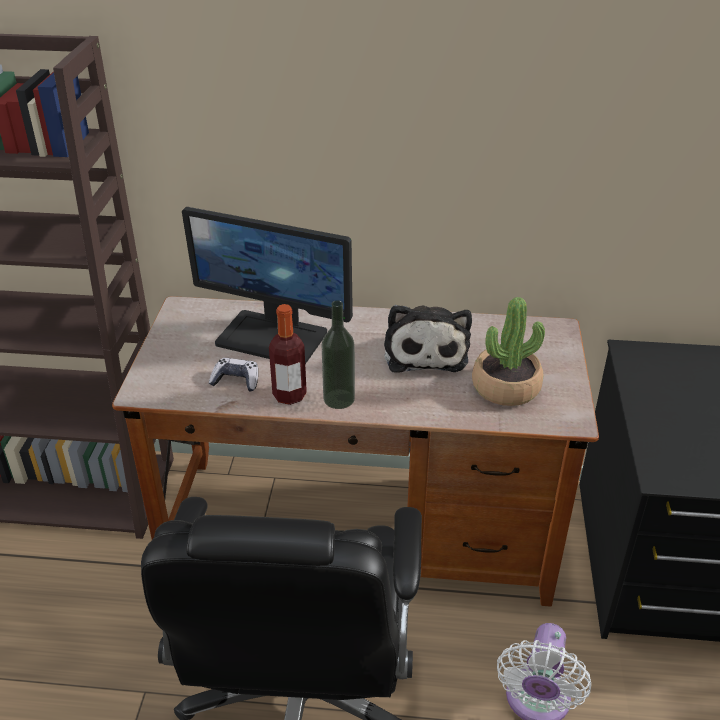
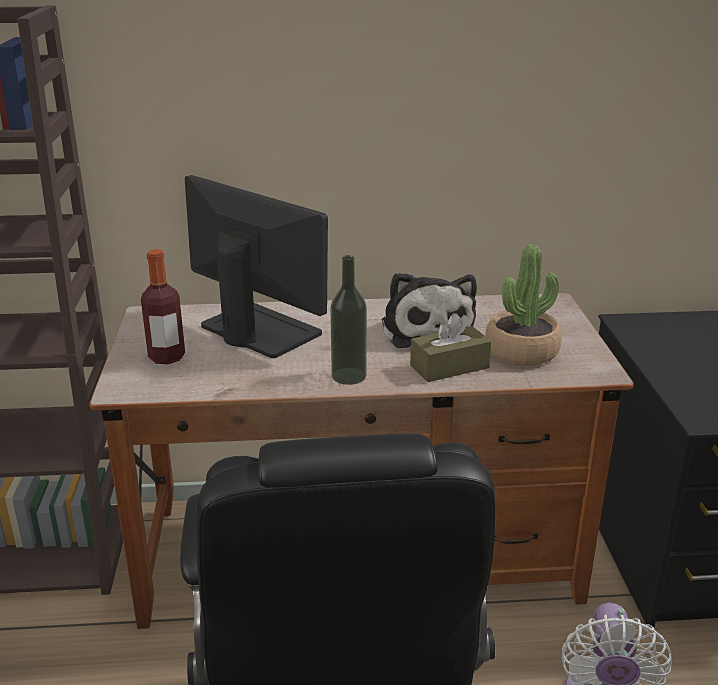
camera: 10 degrees left, 10 degrees down
(236, 381) = (228, 370): game controller -> none
(273, 337) = (258, 330): monitor -> monitor turned 150 degrees counterclockwise
(289, 395) = (293, 377): bottle -> bottle (167, 357)
(432, 398) = (449, 367): none -> brown tissue box

